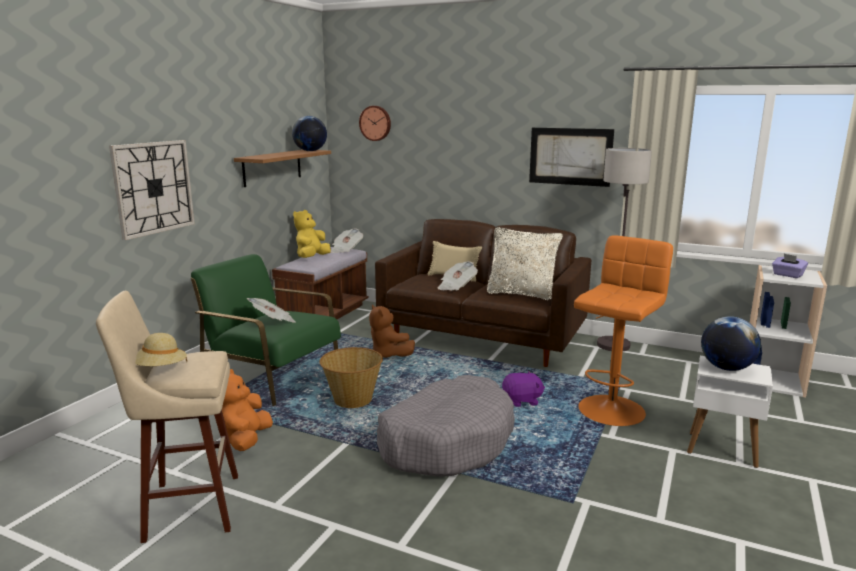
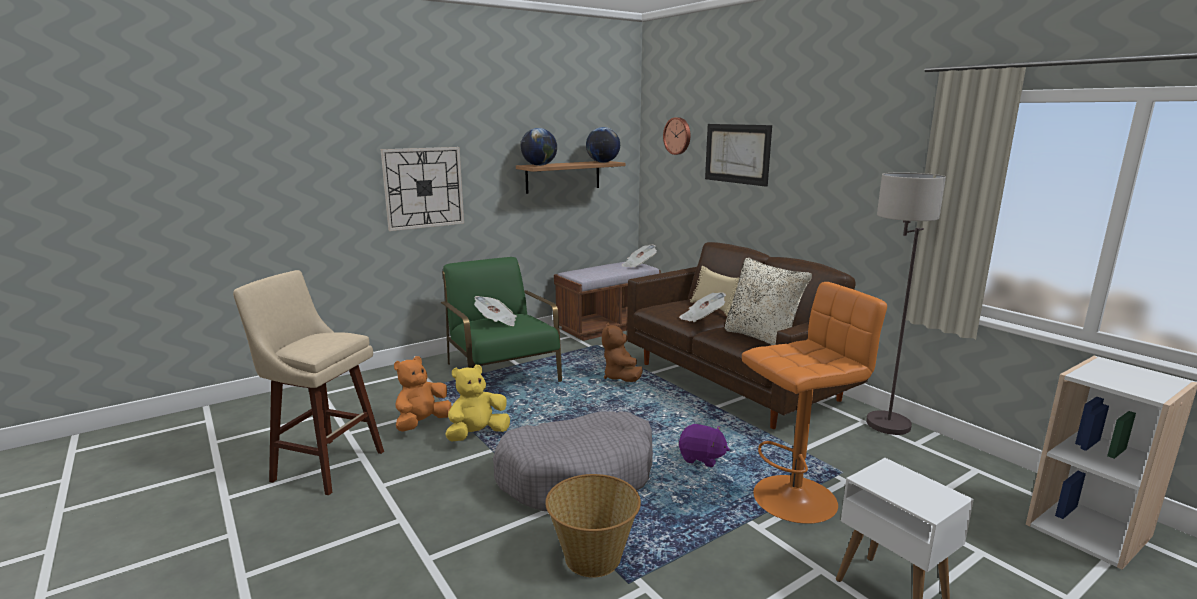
camera: 30 degrees right, 0 degrees up
(160, 369) = (296, 340): beige hat -> none
(312, 258) = (597, 268): yellow plush toy -> yellow plush toy (477, 435)
(352, 399) = (542, 412): basket -> basket (593, 556)
(570, 156) = (862, 181): picture -> picture (737, 153)
(726, 368) = (898, 483): globe -> globe (539, 165)
(787, 275) = (1119, 378): purple tissue box -> none

